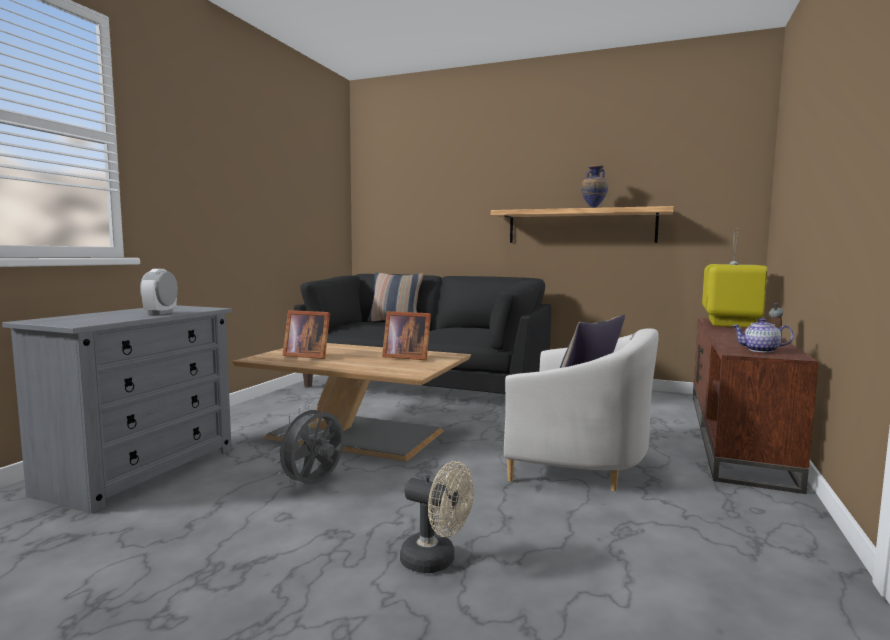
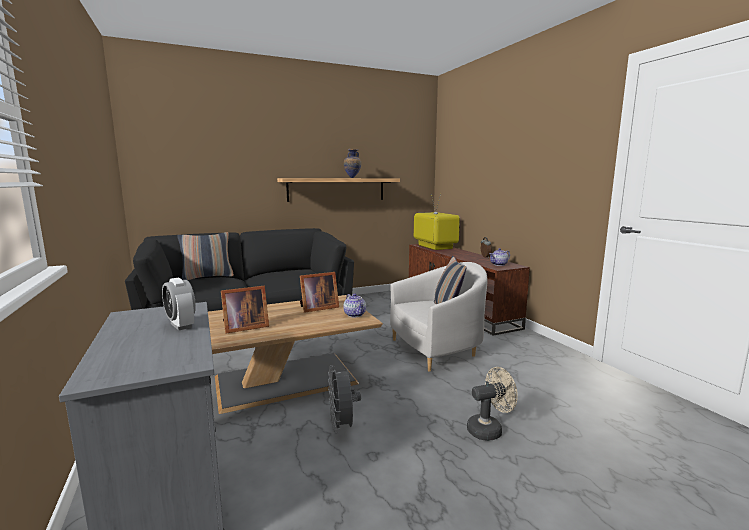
camera: 45 degrees left, 5 degrees up
(420, 368) = (355, 315): none -> teapot

